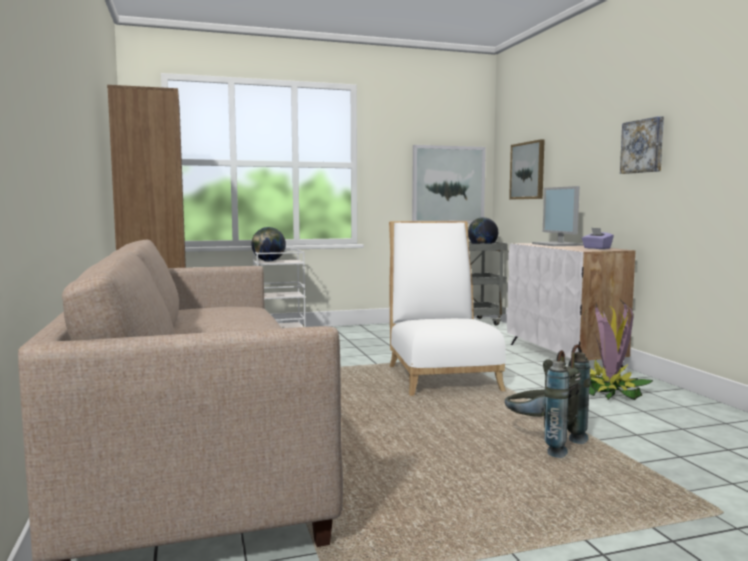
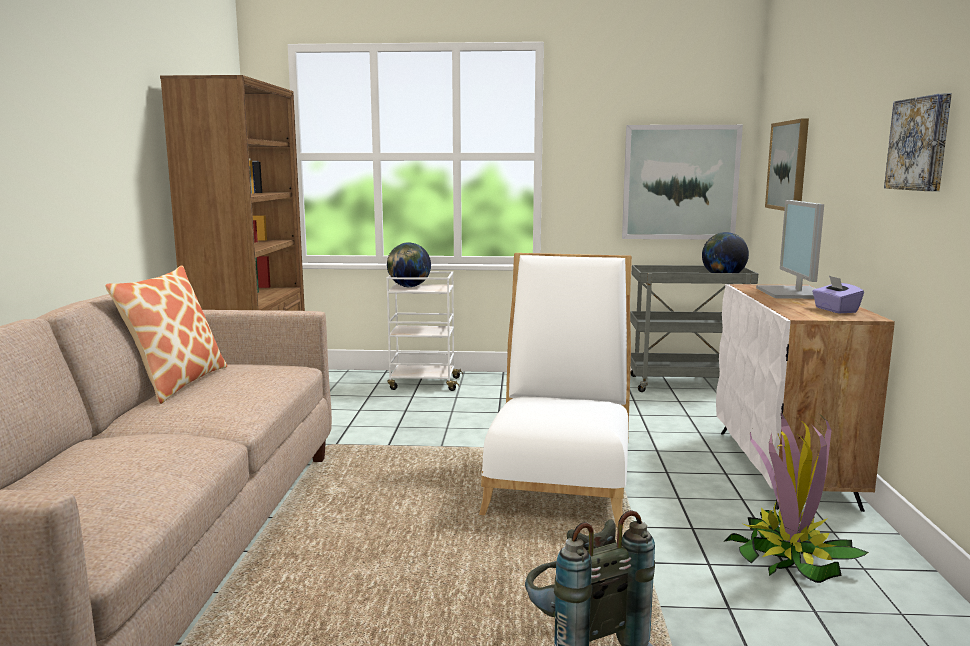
camera: 20 degrees right, 5 degrees up
(180, 317) = (176, 383): none -> pillow

